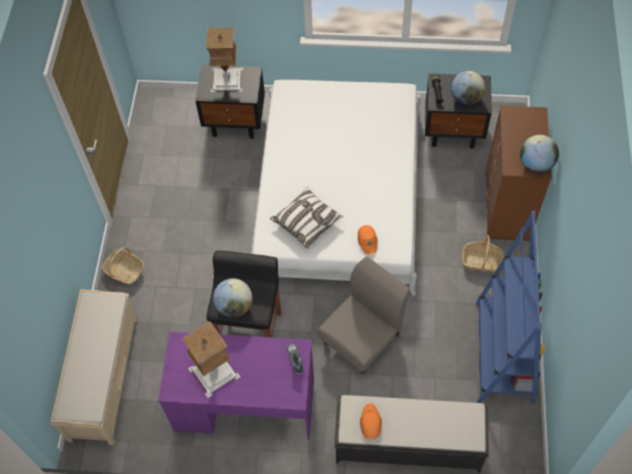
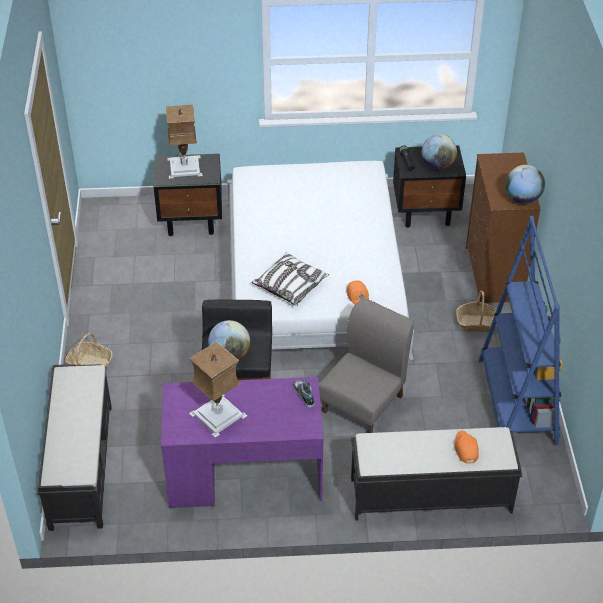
camera: 10 degrees left, 15 degrees down
(104, 376) = (81, 464): beige bench -> black bench
(370, 422) = (391, 455): orange cap -> orange cap (465, 449)

